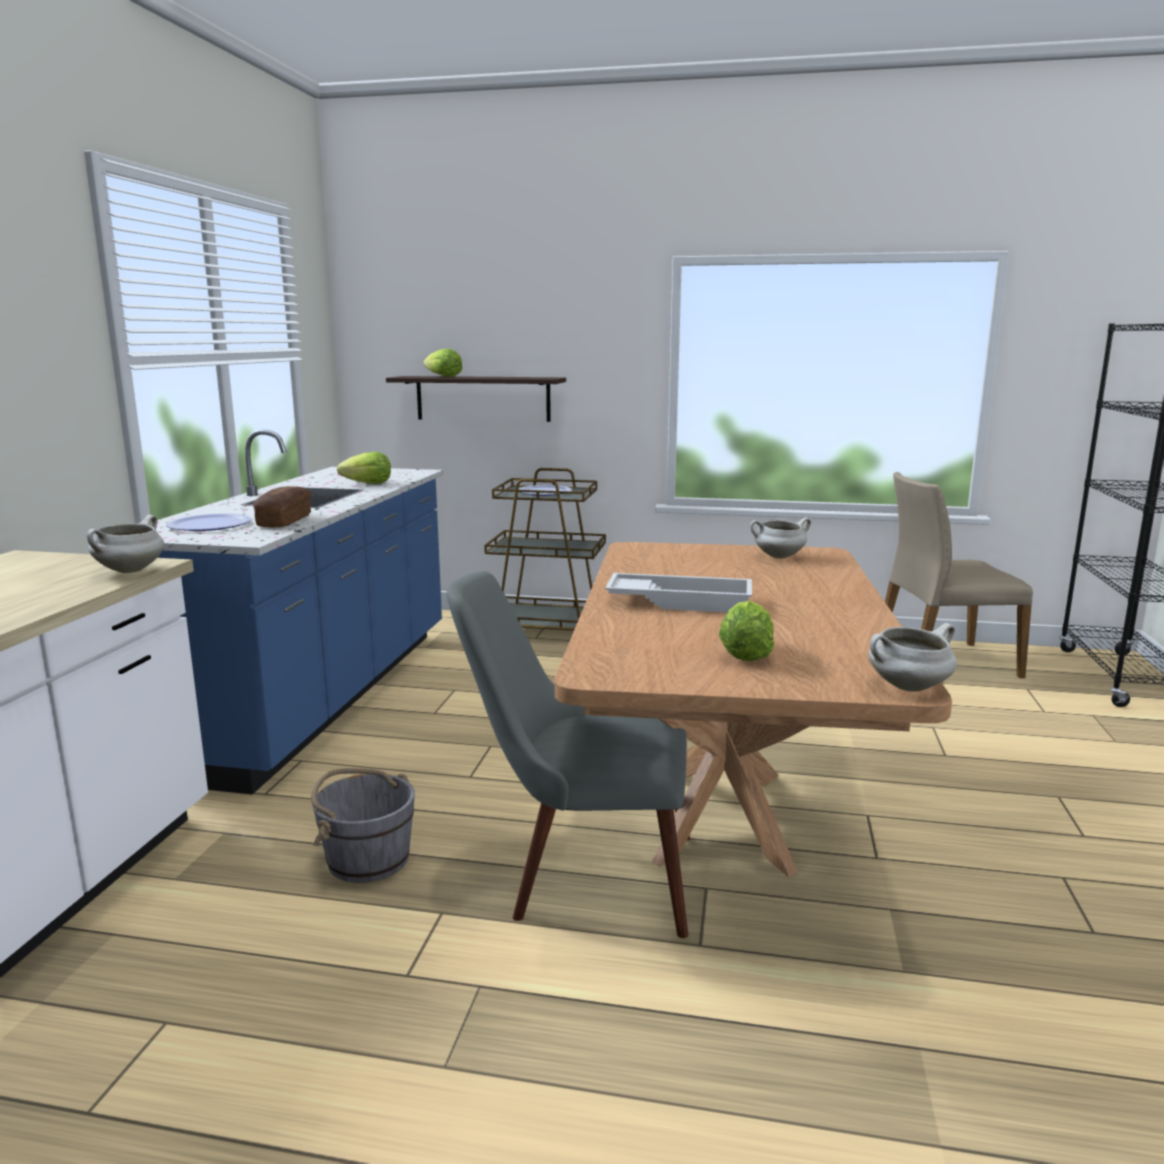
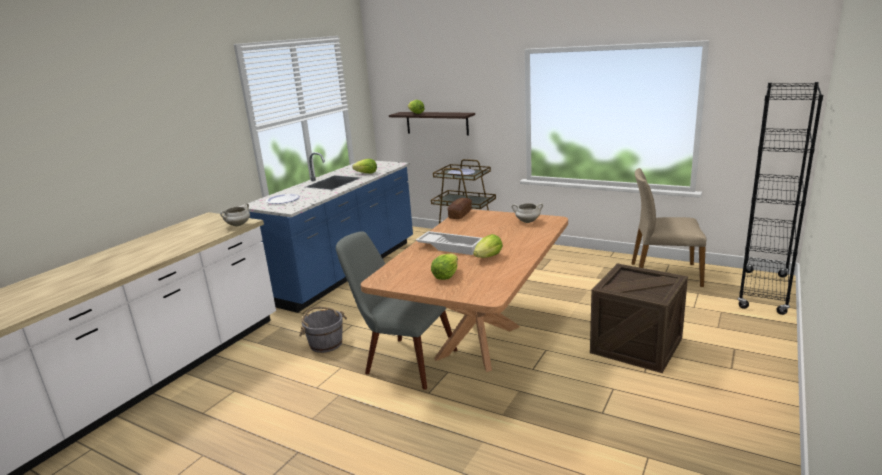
camera: 20 degrees right, 5 degrees up
(285, 521) = (312, 198): bread -> bread (460, 214)
(789, 615) = (488, 257): none -> lettuce
(908, 687) = (491, 297): white cooking pot -> none
(1020, 787) = (636, 345): none -> crate

